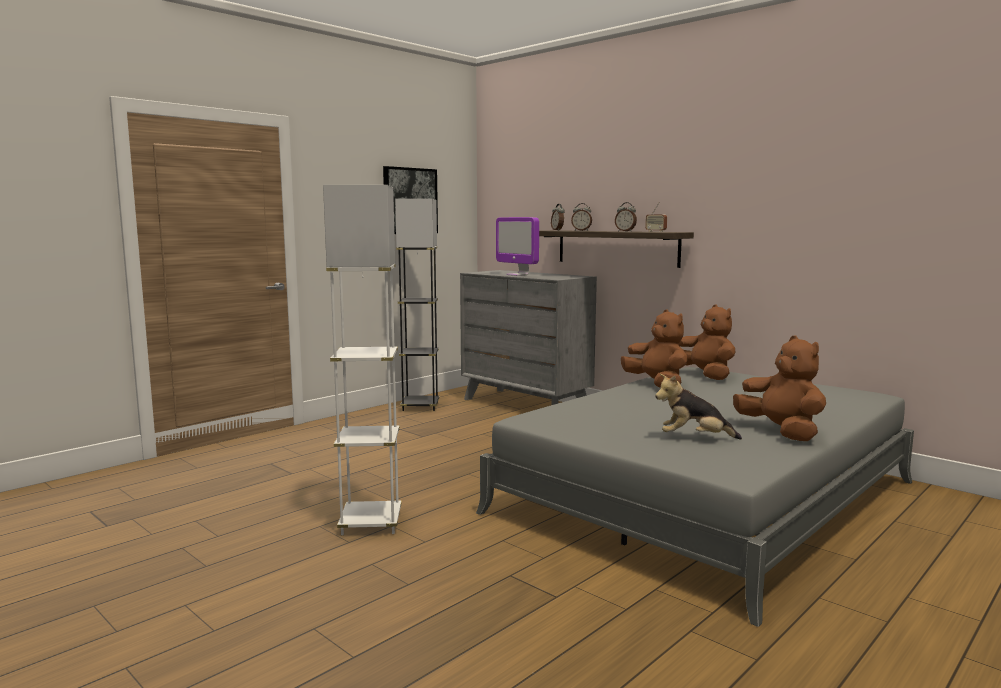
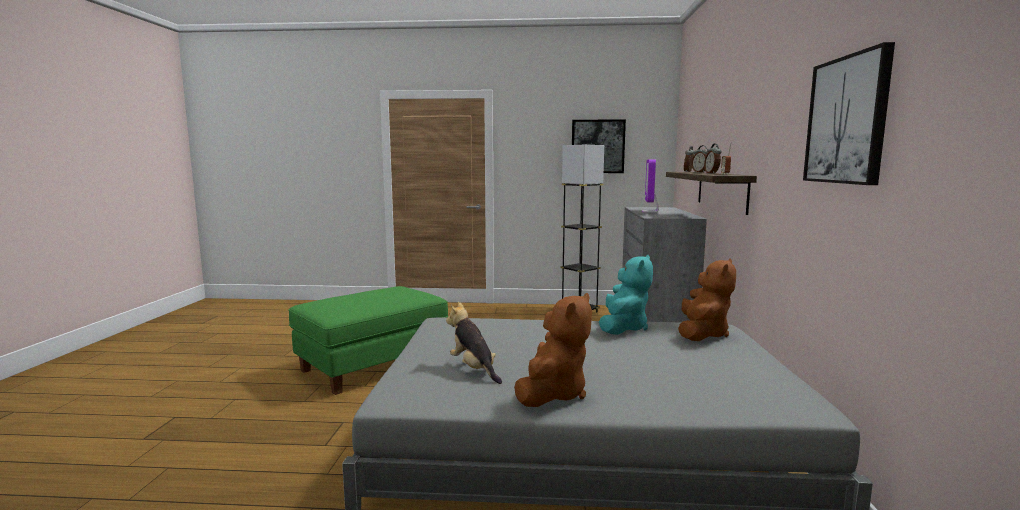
camera: 50 degrees right, 0 degrees up
(370, 523) = (373, 366): white floor lamp -> green ottoman
(657, 384) = (623, 328): brown plush toy -> turquoise plush toy
(838, 190) = (847, 120): none -> picture

